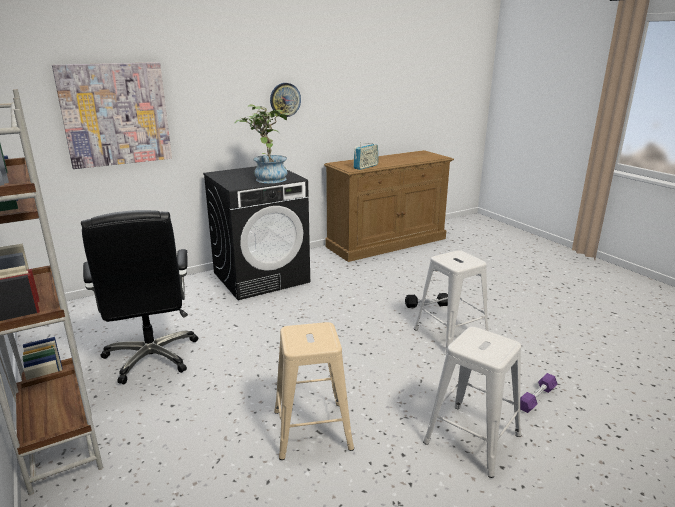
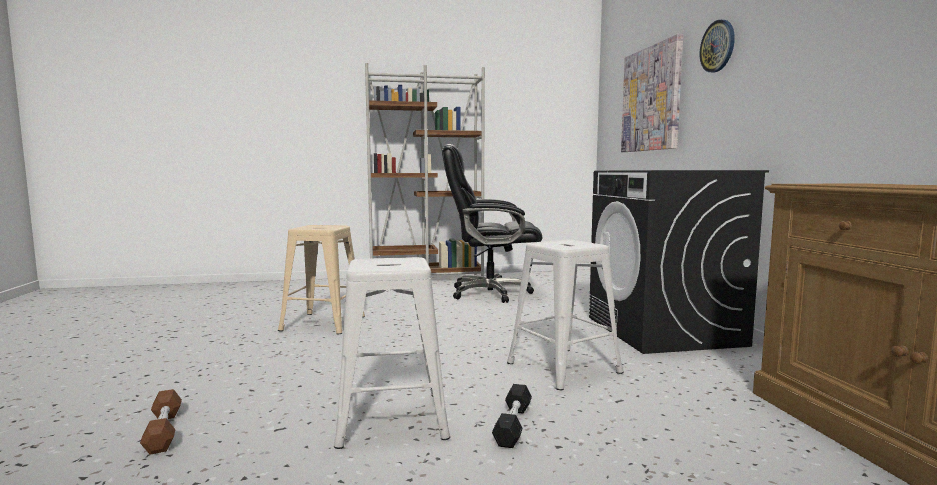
camera: 110 degrees right, 15 degrees down
(267, 178) = (656, 169): potted plant -> none
(285, 99) = (810, 51): wall clock -> wall clock (718, 46)
(366, 167) = (845, 184): radio -> none
(472, 438) = (198, 372): white stool -> white stool (564, 368)
(536, 398) = (163, 431): purple dumbbell -> brown dumbbell

